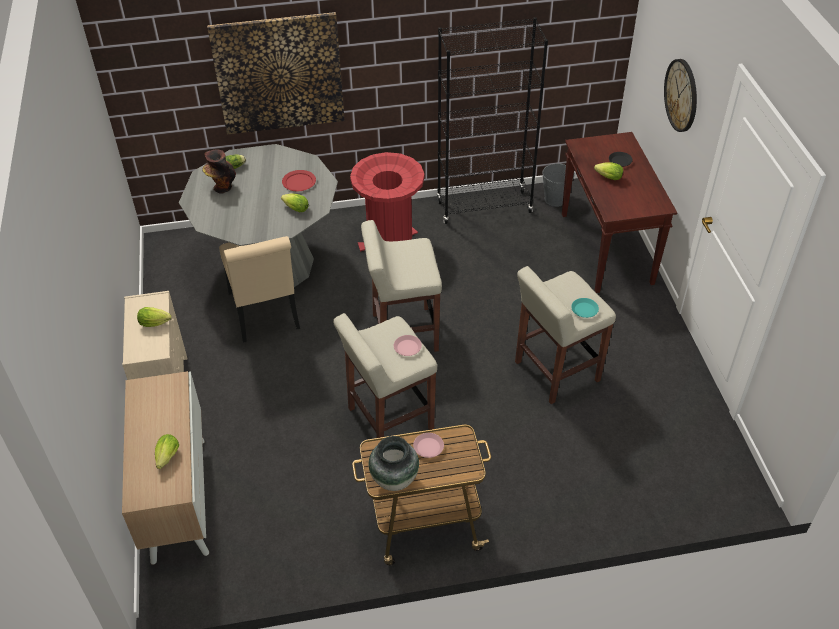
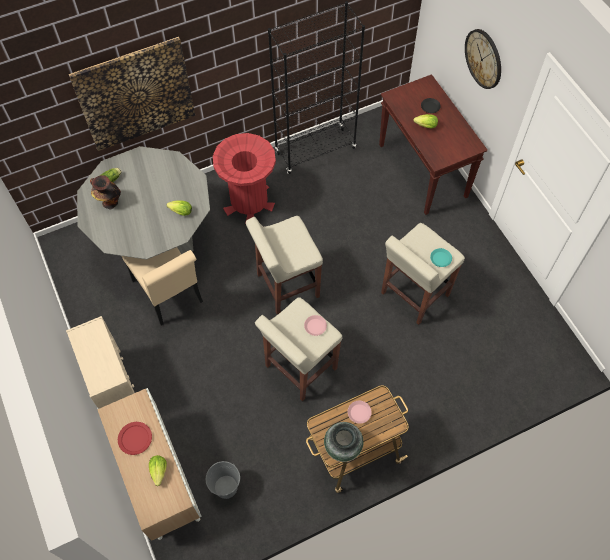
camera: 15 degrees left, 15 degrees up
(156, 323) = (103, 350): lettuce -> none
(299, 182) = (173, 183): red plate -> red plate (135, 438)
(555, 199) = (370, 130): grey bucket -> grey bucket (226, 487)

